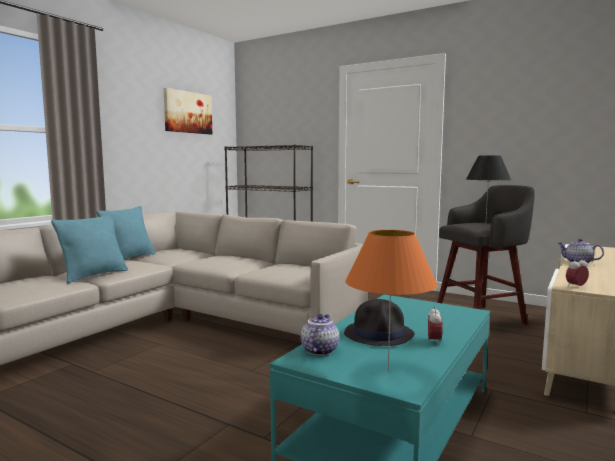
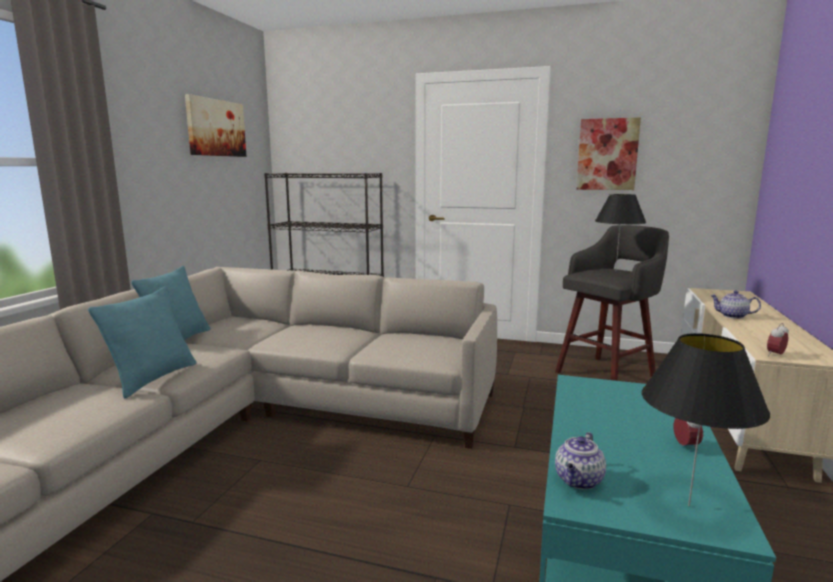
camera: 15 degrees left, 5 degrees up
(319, 350) = (579, 481): teapot -> teapot turned 150 degrees counterclockwise
(379, 334) = (618, 443): black hat -> none
(388, 371) = (689, 505): orange table lamp -> black table lamp
(495, 125) = (607, 154): none -> picture

